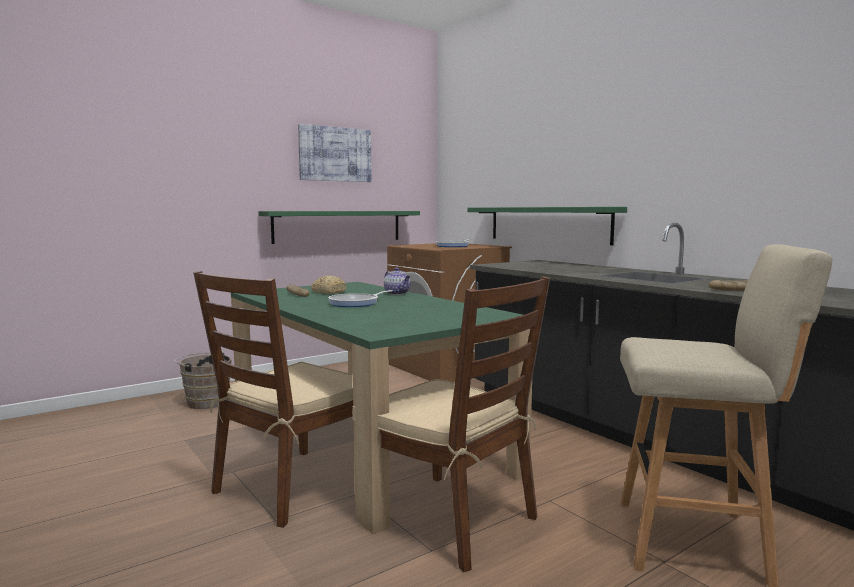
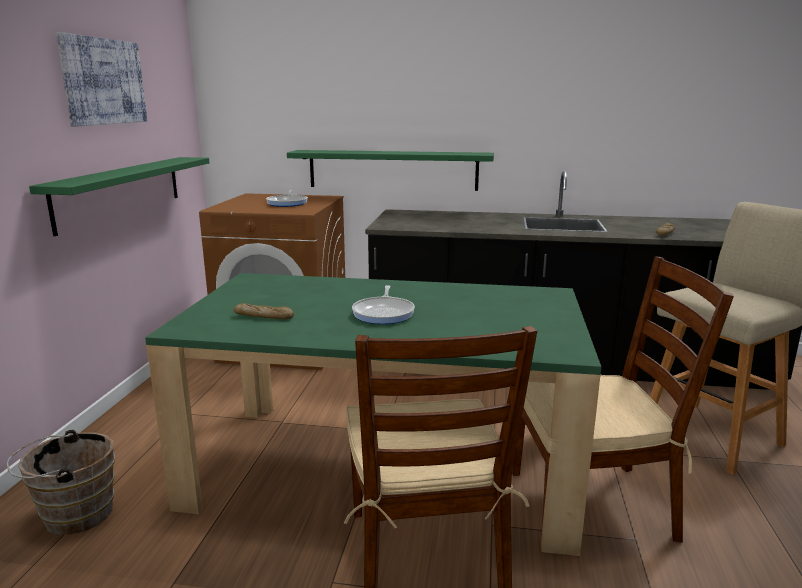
camera: 45 degrees left, 10 degrees up
(328, 292) = (284, 302): bread -> none
(397, 293) = (362, 284): teapot -> none

